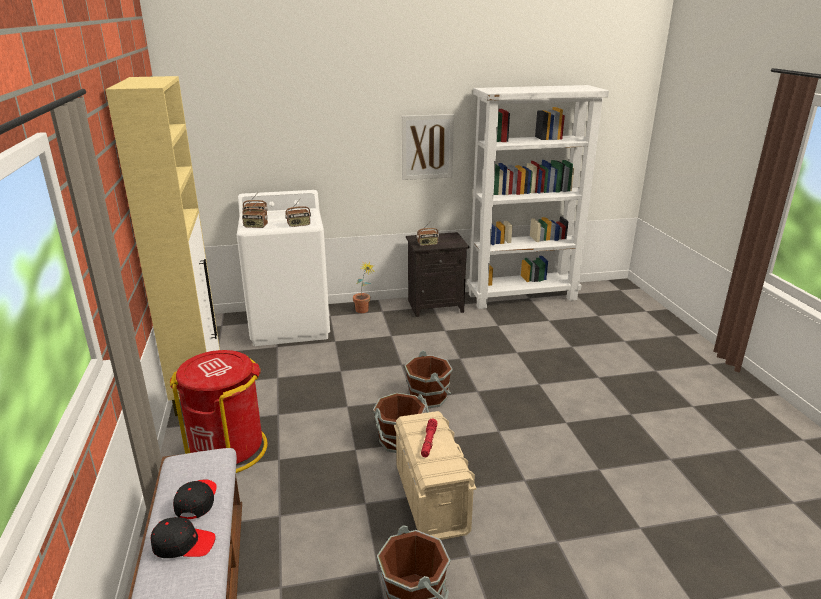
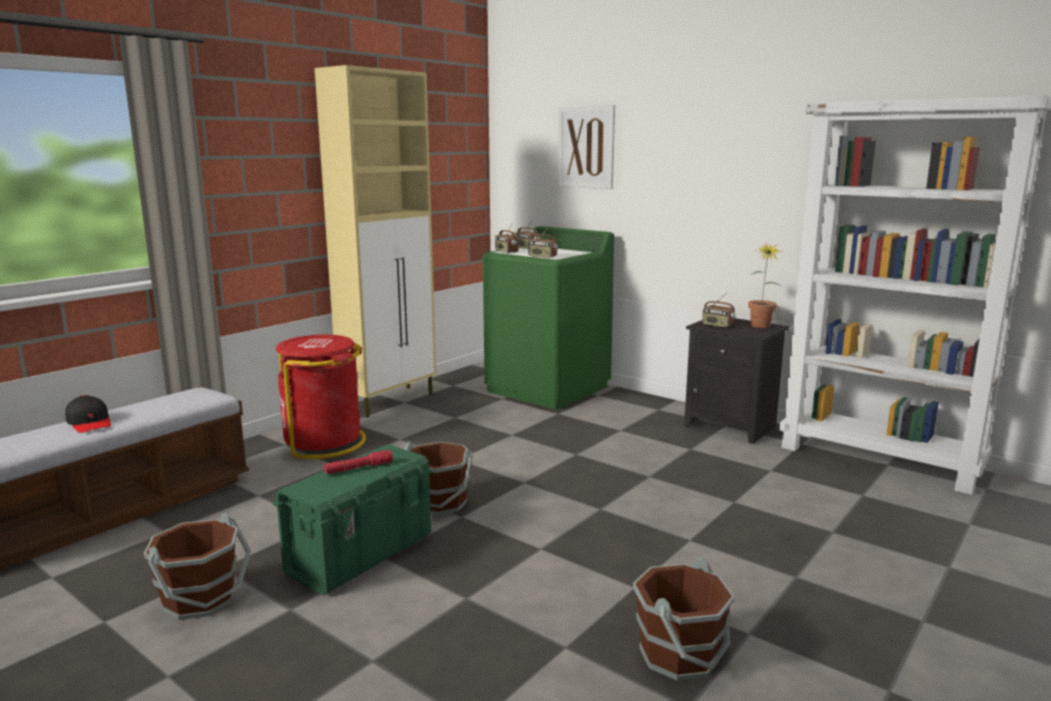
camera: 50 degrees right, 10 degrees down
(196, 501) = (147, 409): black cap -> none
(290, 325) = (548, 389): white washing machine -> green washing machine
(364, 311) = (638, 403): potted plant -> potted plant (760, 327)
(427, 147) = (757, 192): picture -> picture (586, 147)
(428, 397) = (539, 488): brown bucket -> brown bucket (680, 655)
(431, 499) = (361, 554): beige storage box -> green storage box

